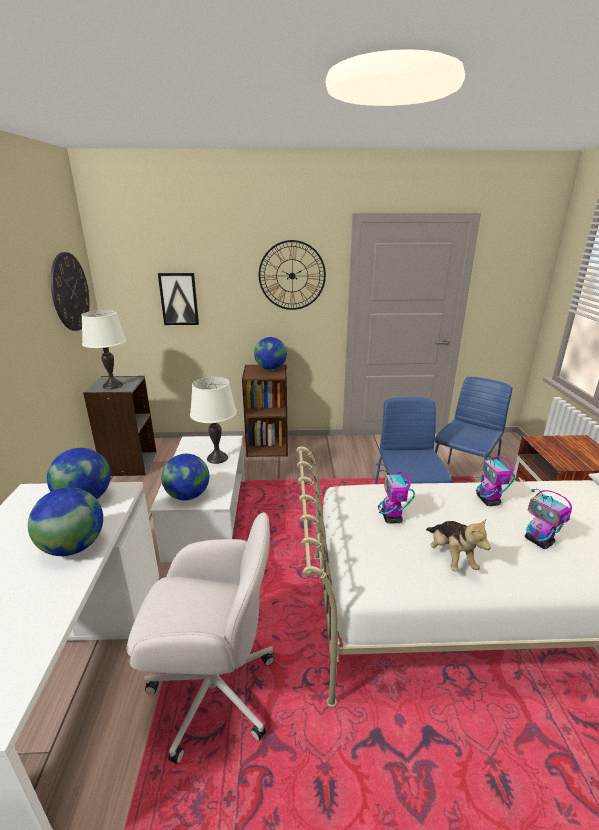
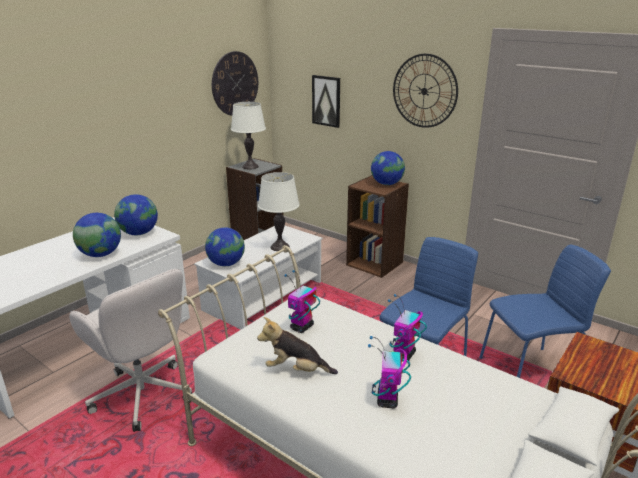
camera: 40 degrees right, 0 degrees up
(451, 557) = (296, 370): plush toy -> plush toy turned 75 degrees clockwise

